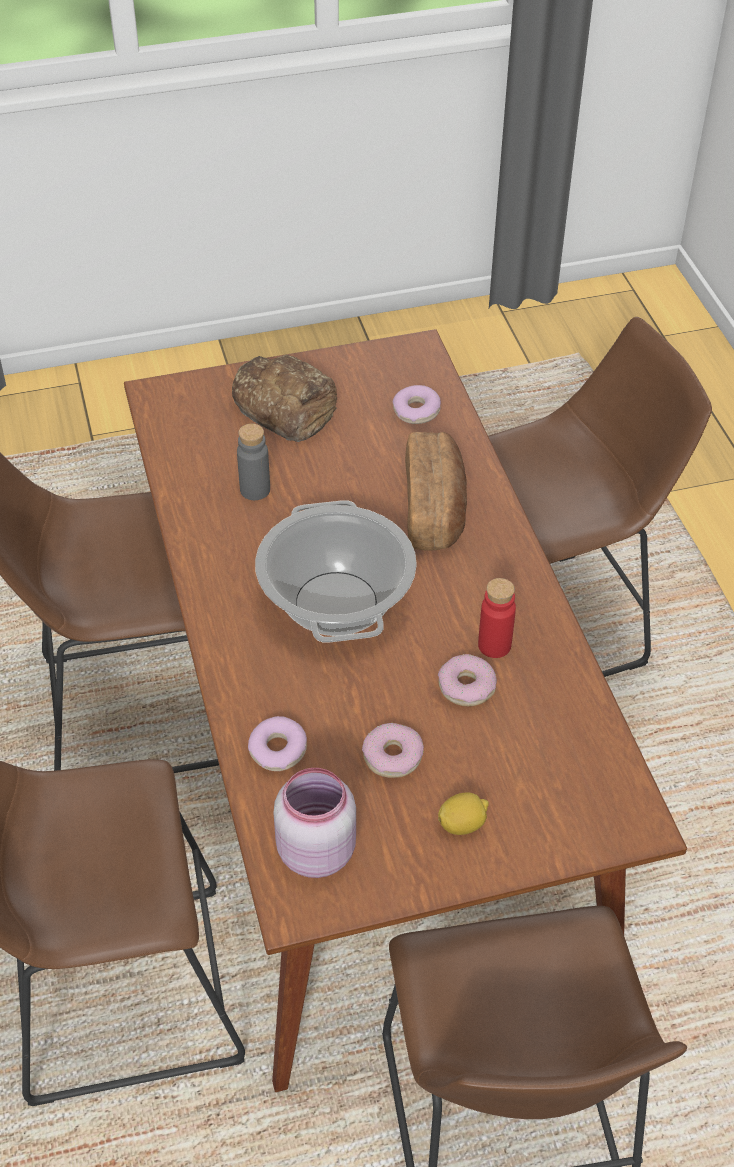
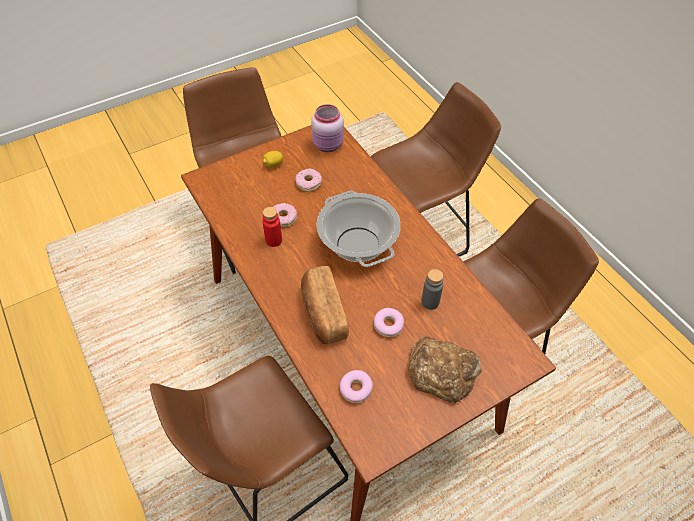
camera: 165 degrees right, 5 degrees up
(277, 750) = (358, 175): donut -> donut (388, 325)

